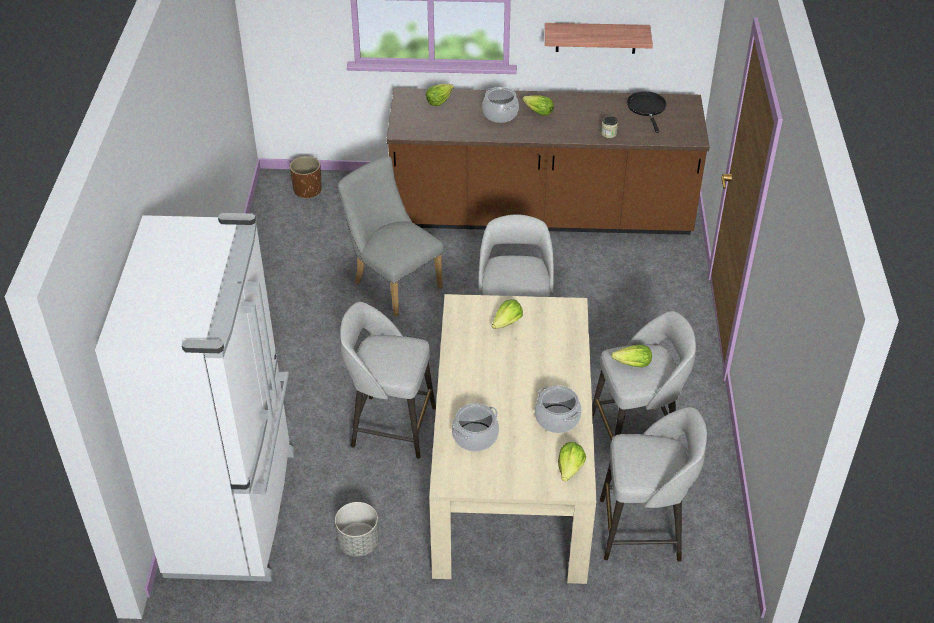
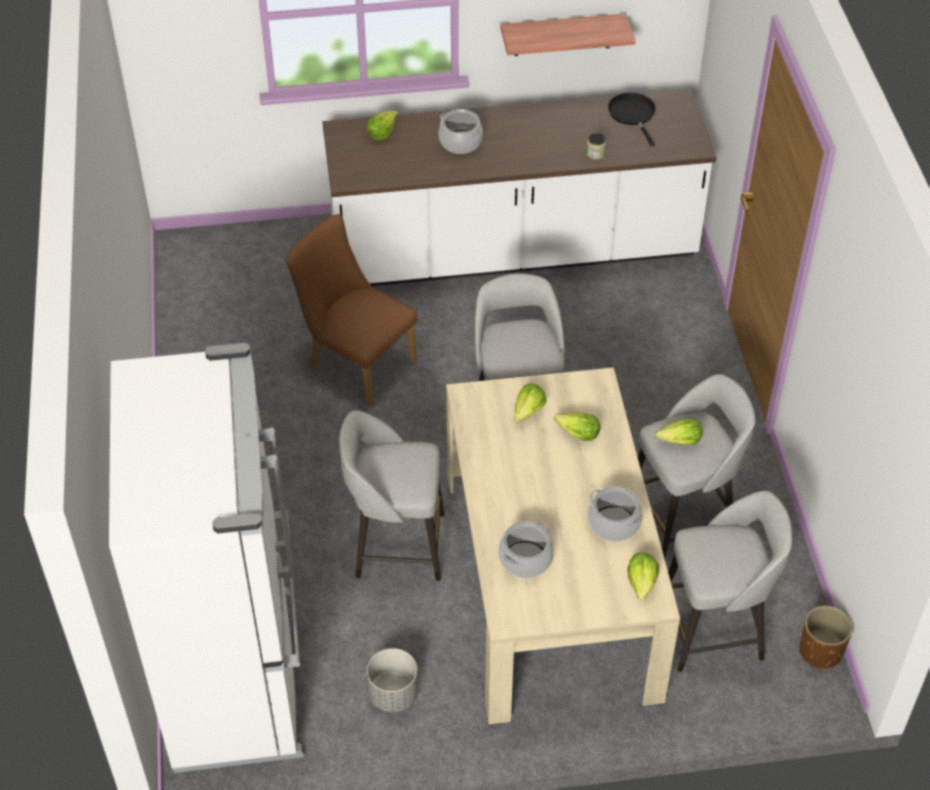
camera: 10 degrees left, 5 degrees up
(307, 190) = (221, 253): brown planter -> brown planter (820, 651)
(393, 282) = (355, 362): grey chair -> brown chair
(538, 112) = (505, 134): lettuce -> lettuce (577, 434)
(541, 214) = (513, 250): brown counter -> white counter

